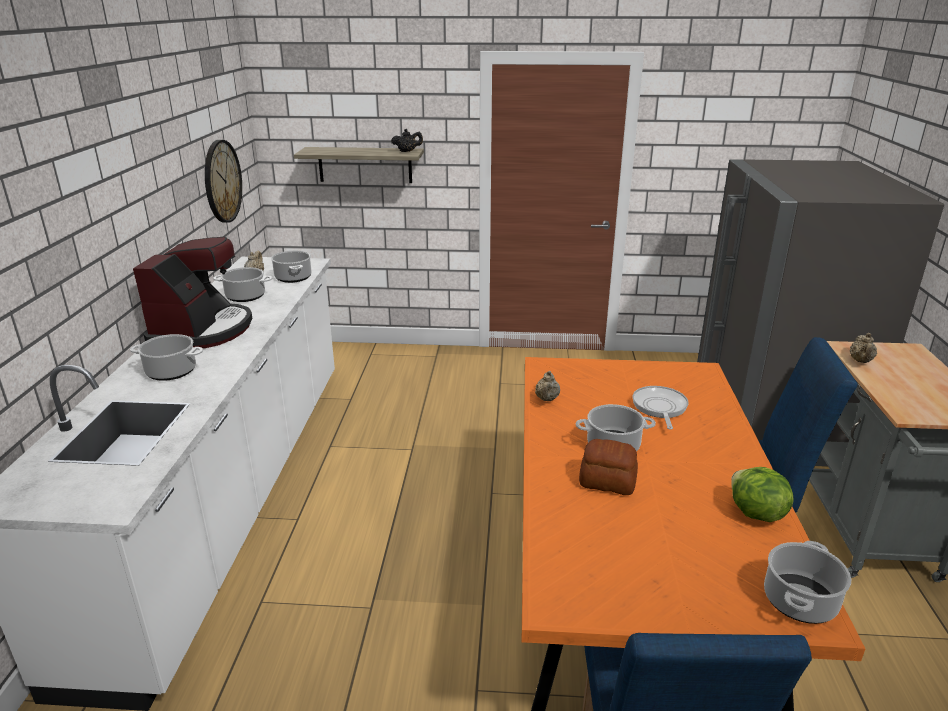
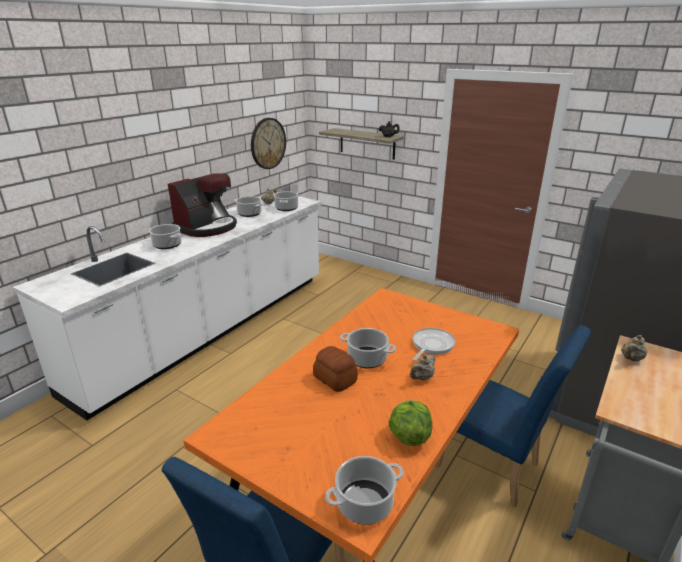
camera: 30 degrees right, 0 degrees up
(547, 399) = (361, 317): beige teapot -> beige teapot (422, 378)

